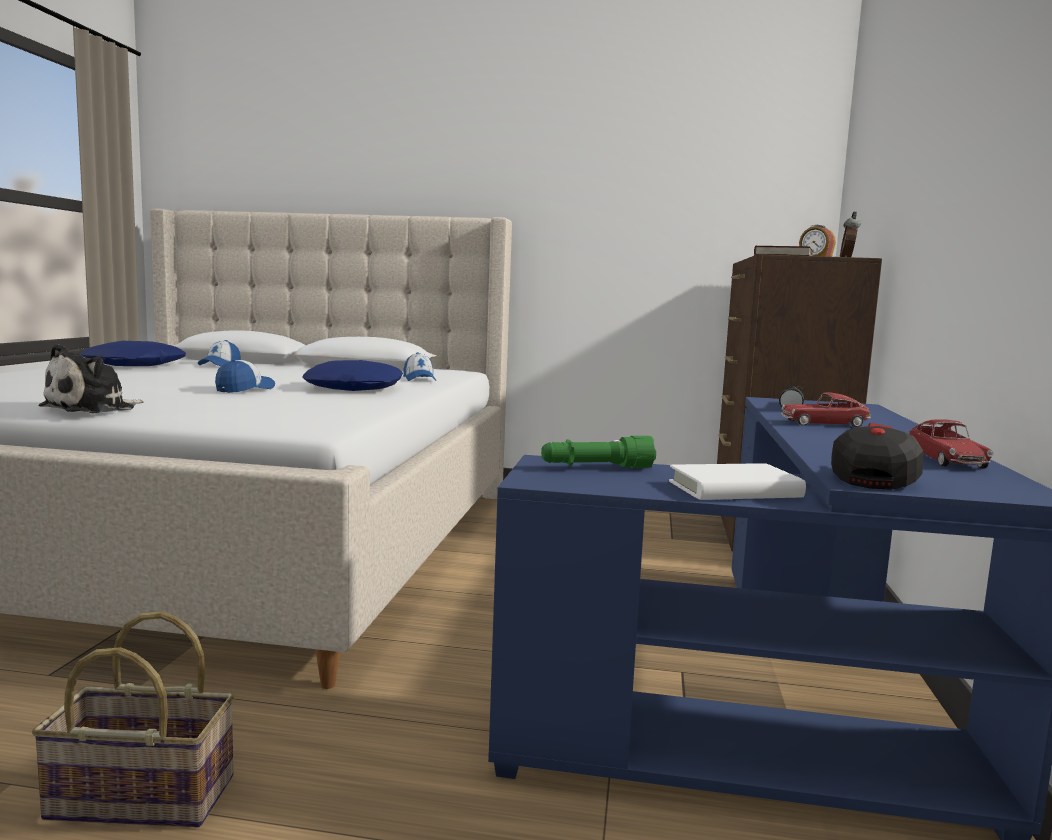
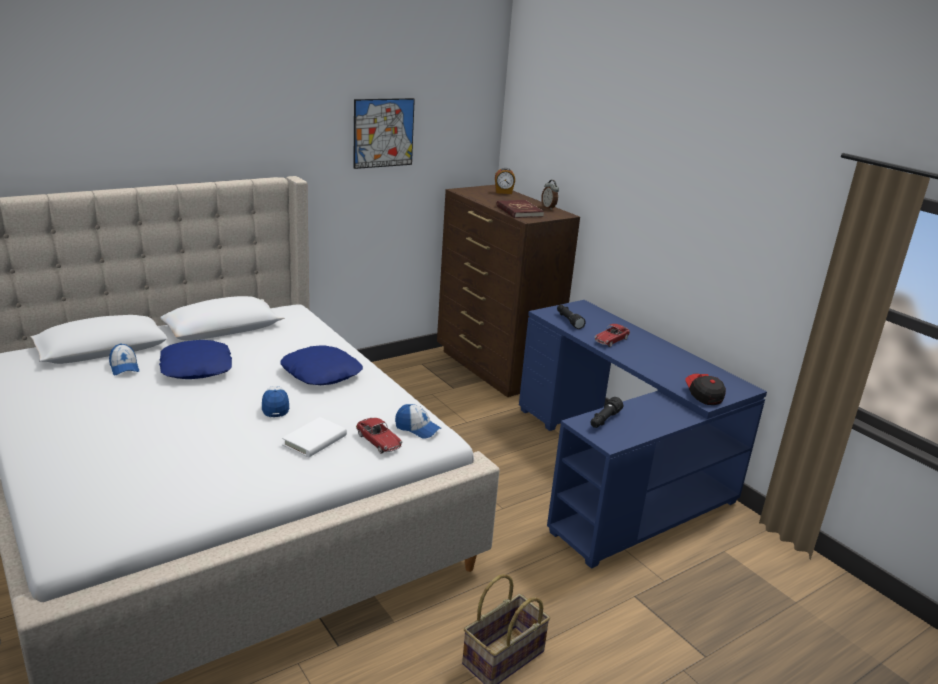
camera: 45 degrees left, 15 degrees up
(94, 408) = (287, 476): plush toy -> none
(135, 365) = (66, 396): blue pillow -> blue pillow (197, 367)
(419, 379) = (314, 340): cap -> cap (417, 428)
(596, 468) = (604, 420): green flashlight -> black flashlight
(639, 179) = (383, 133): none -> picture
(734, 490) = (665, 416): white book -> white book (315, 440)
(946, 459) = (693, 365): toy car -> toy car (378, 441)

